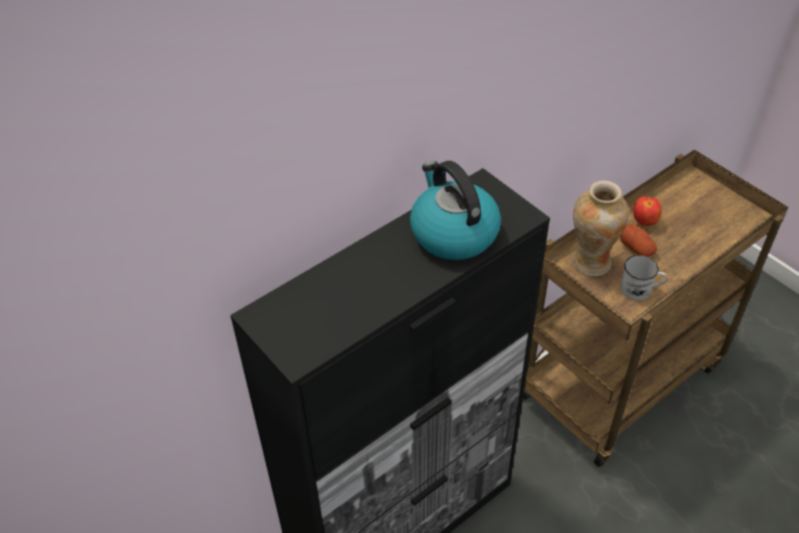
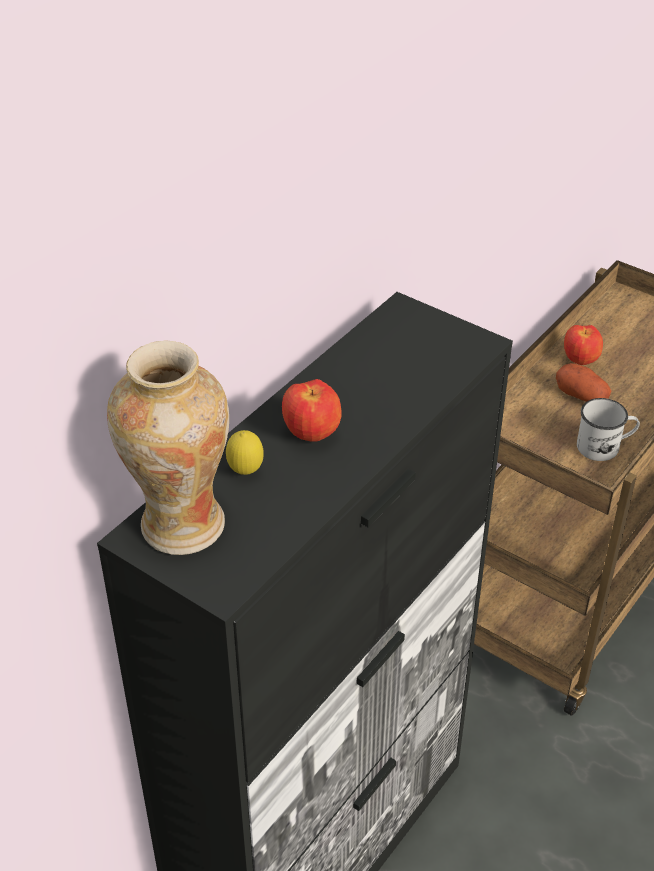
camera: 15 degrees left, 5 degrees down
(337, 283) = (245, 472): none -> lemon
(389, 264) = (312, 434): none -> apple
(453, 233) = (387, 380): kettle -> none
(591, 262) = (528, 423): vase -> vase (182, 525)

